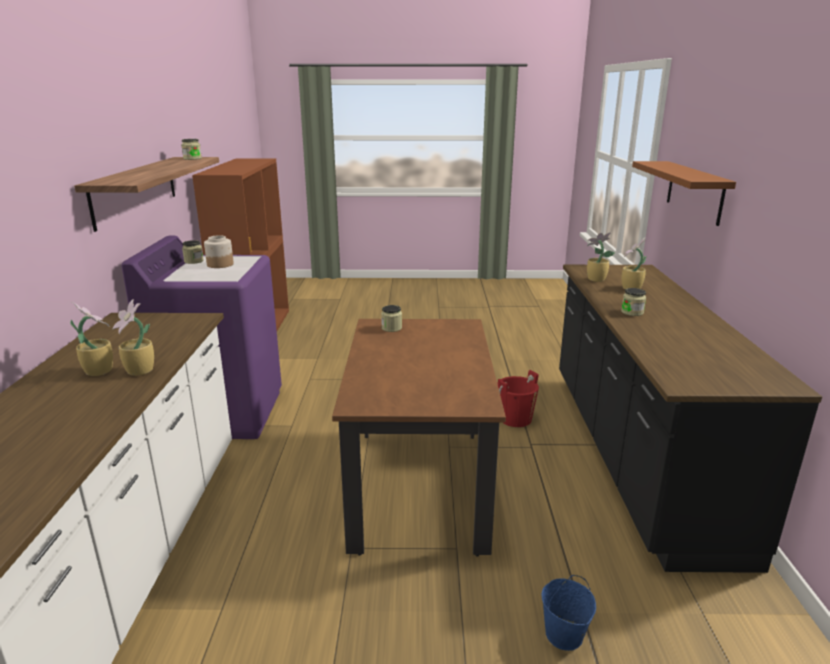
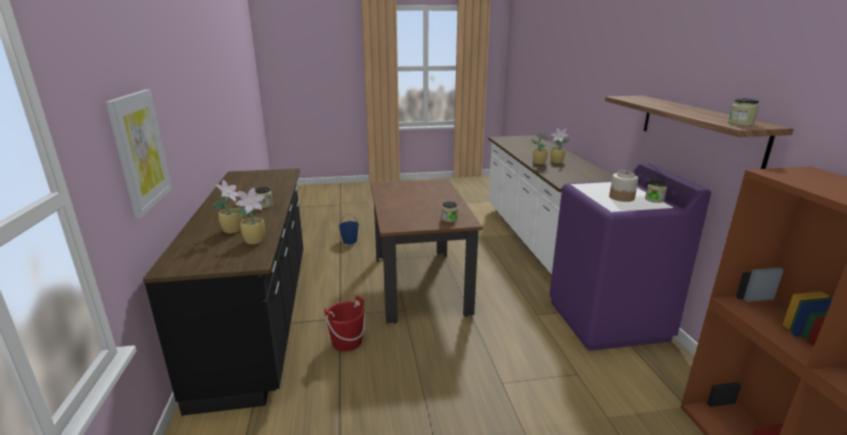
camera: 170 degrees right, 0 degrees up
(694, 191) = (140, 151): brown shelf -> picture

